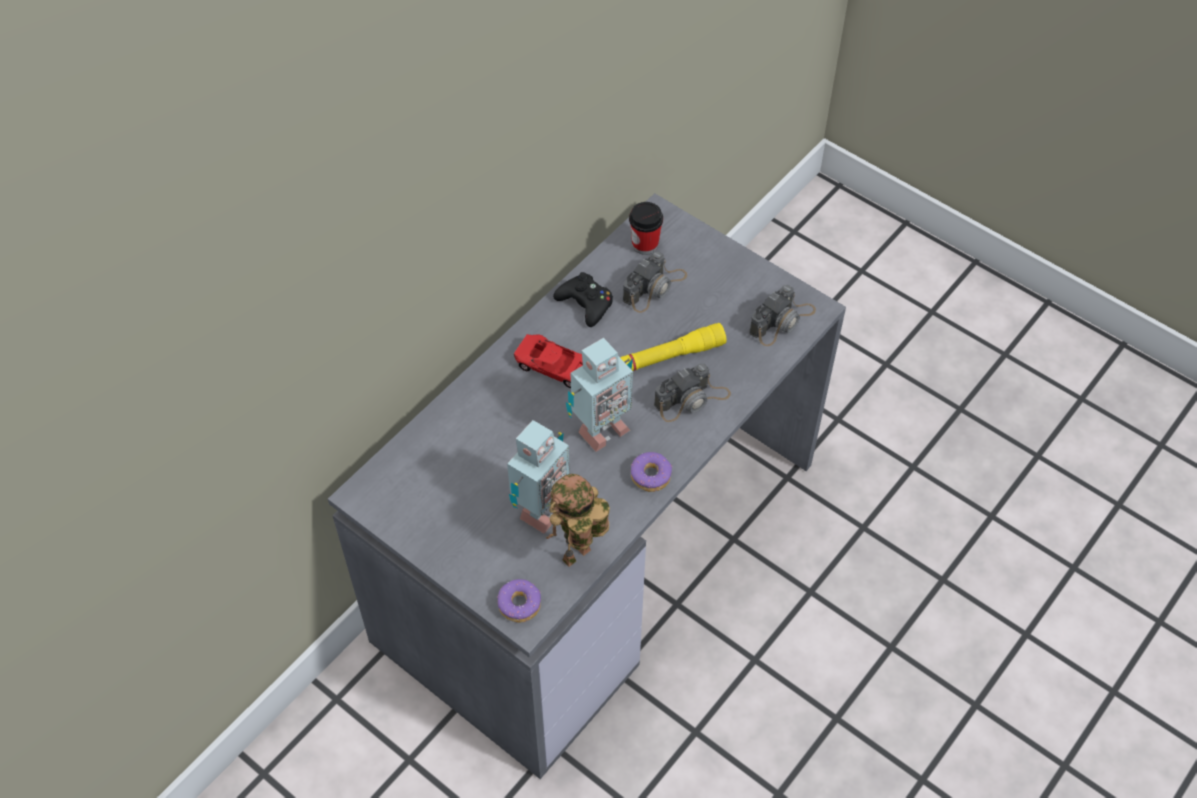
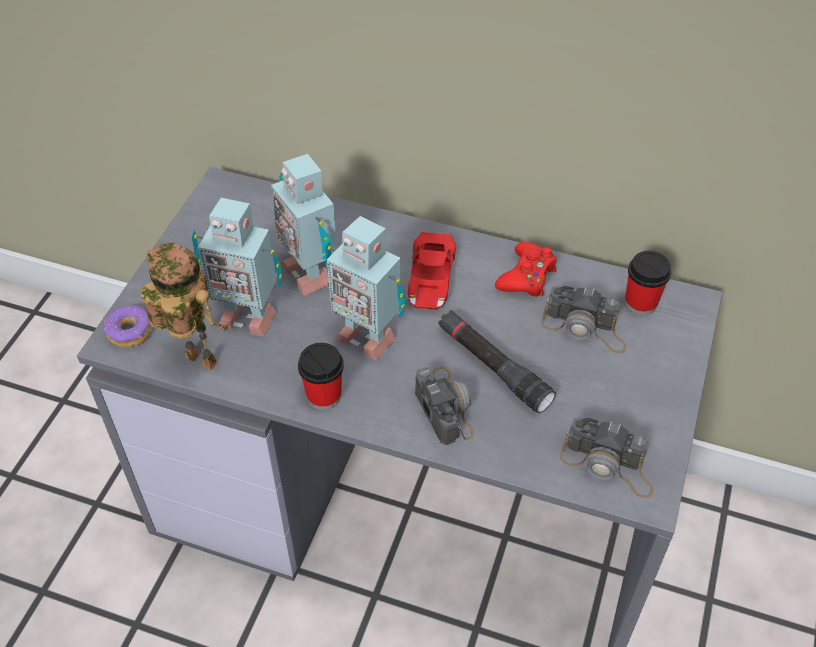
camera: 70 degrees right, 5 degrees down
(510, 451) = (310, 272): none -> toy robot
(586, 304) = (527, 277): black game controller -> red game controller
(651, 476) = (324, 396): donut -> cup
(668, 357) = (493, 367): yellow flashlight -> black flashlight
(692, 399) = (444, 405): camera -> camera turned 150 degrees counterclockwise

